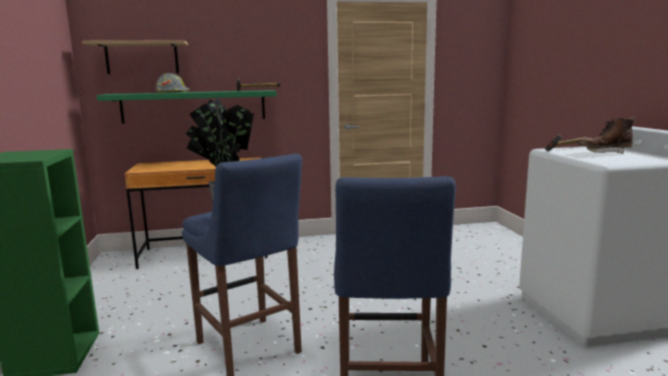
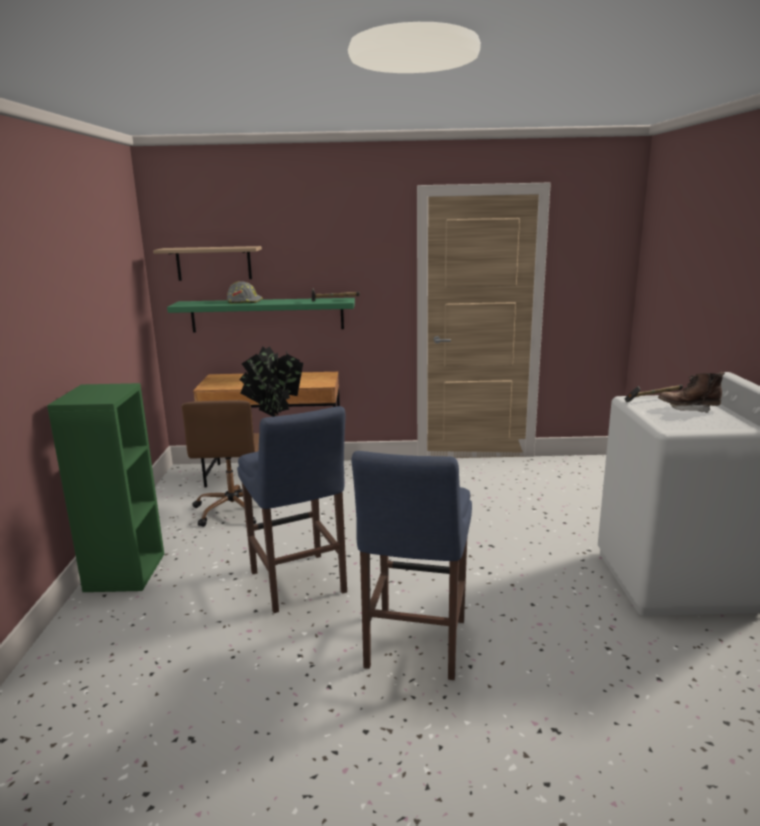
camera: 10 degrees right, 5 degrees up
(168, 286) = (233, 510): none -> brown office chair

